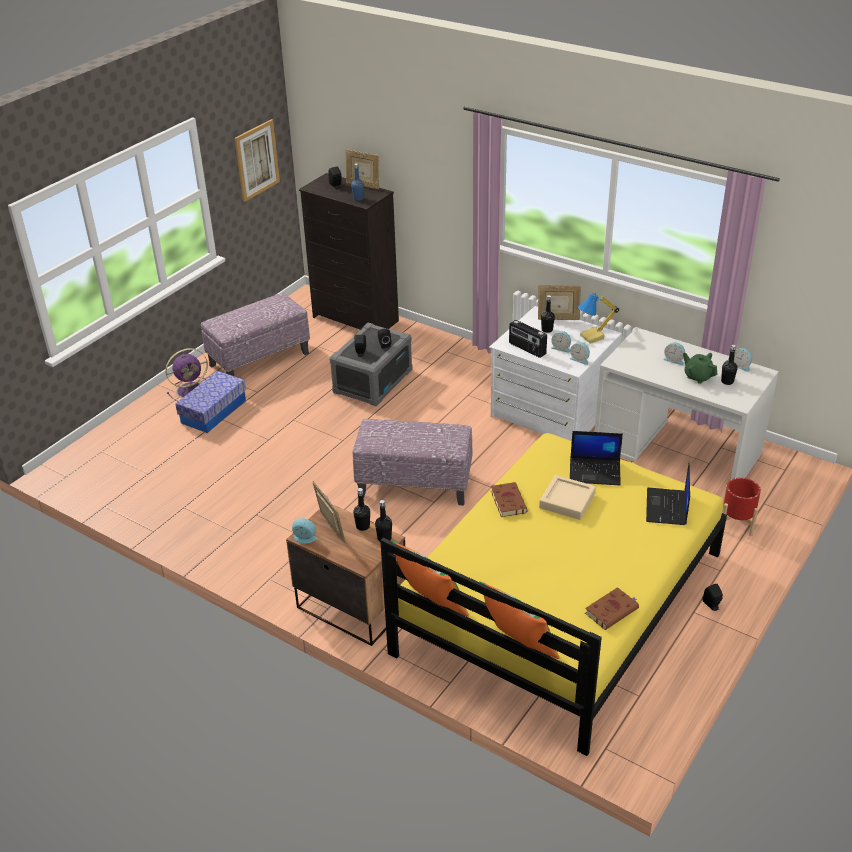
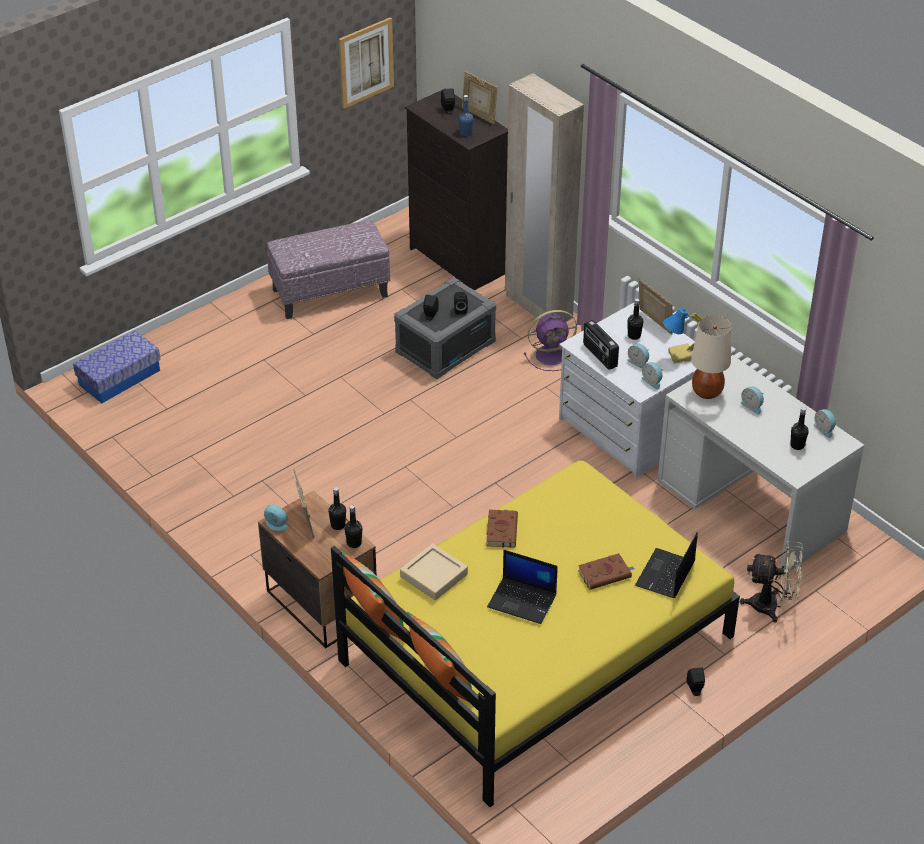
camera: 15 degrees right, 5 degrees up
(192, 390) = (244, 317): purple fan -> purple fan (552, 355)
(213, 411) = (258, 348): storage box -> storage box (119, 377)
(413, 485) = (439, 483): ottoman -> none
(435, 339) = (538, 307): none -> beige wardrobe
(558, 319) = (654, 323): picture frame -> picture frame turned 150 degrees counterclockwise
(567, 501) = (563, 543): beige tray -> beige tray (434, 575)
(595, 472) = (610, 517): laptop -> laptop (523, 600)
(612, 610) = (551, 670): brown book -> brown book (605, 574)
(632, 357) = (707, 392): none -> beige table lamp
(698, 377) = (767, 432): green teapot -> none
(736, 523) = (772, 606): red planter -> beige fan

